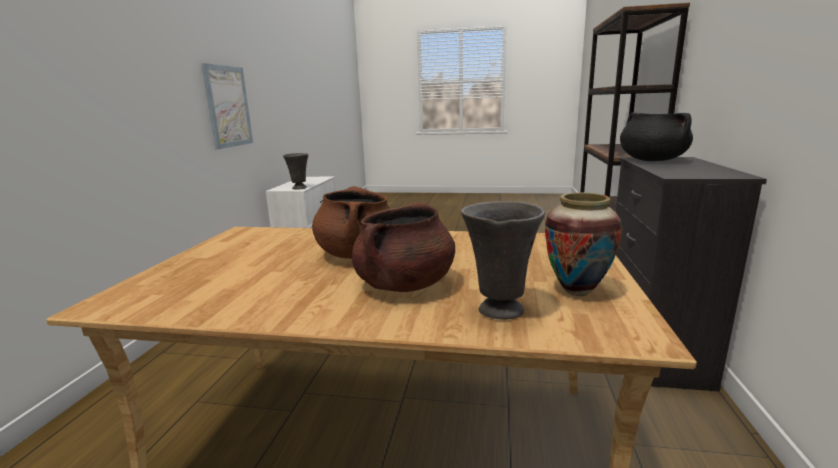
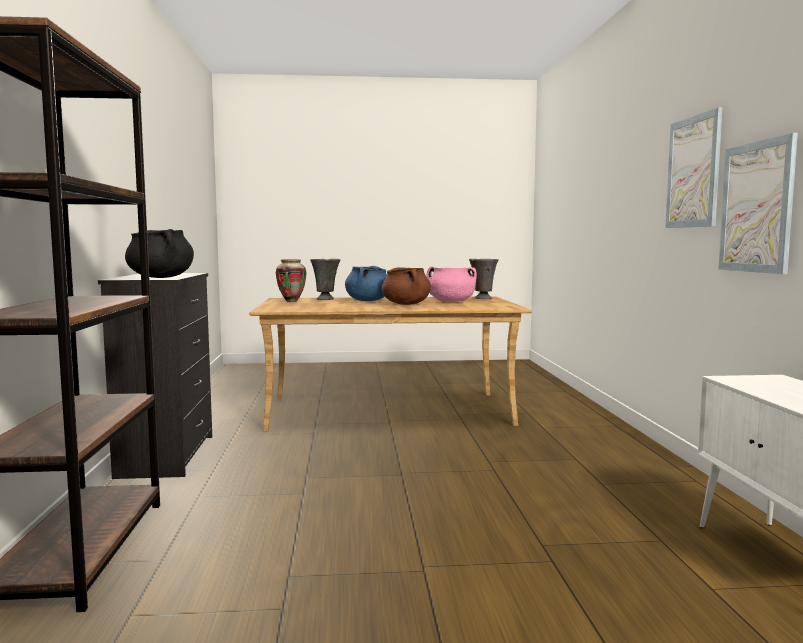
camera: 165 degrees right, 10 degrees down
(169, 72) = (693, 172): none -> picture
(257, 267) = (451, 301): none -> pink cooking pot
(299, 188) = (737, 380): grey vase -> grey vase (482, 298)
(404, 285) = (368, 301): brown cooking pot -> blue cooking pot

